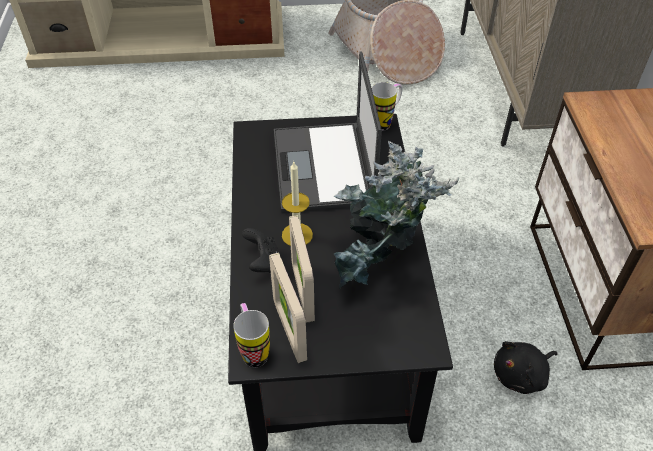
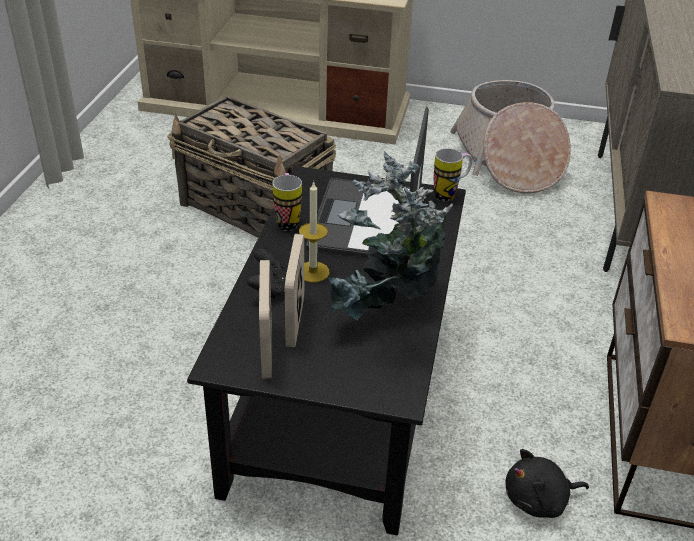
camera: 15 degrees right, 10 degrees down
(183, 152) = (256, 210): none -> basket
(253, 350) = (223, 358): mug -> mug (287, 220)

